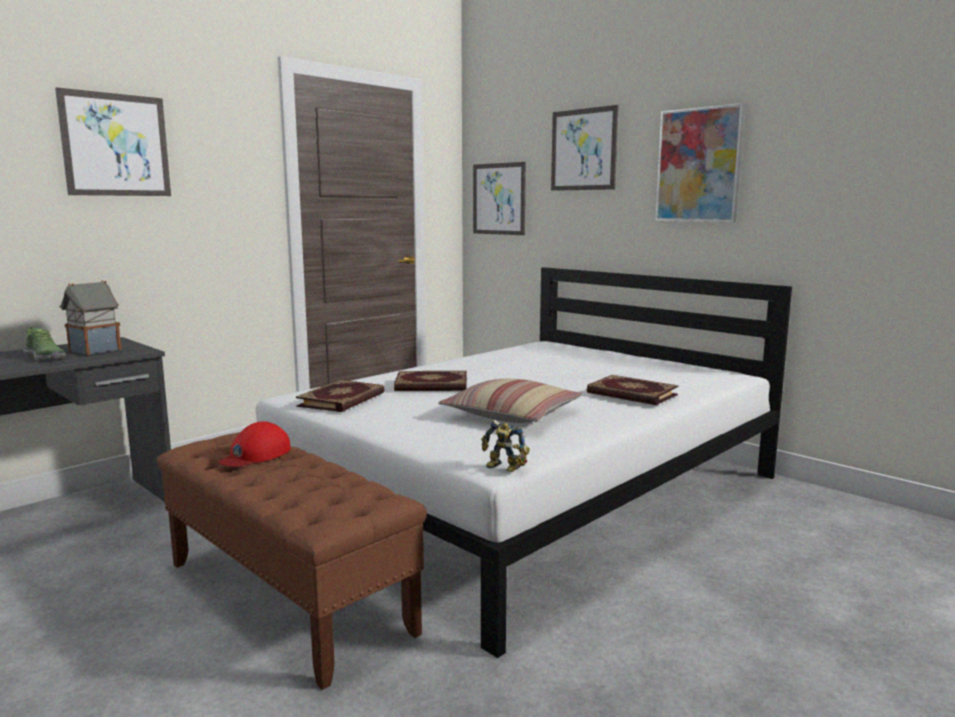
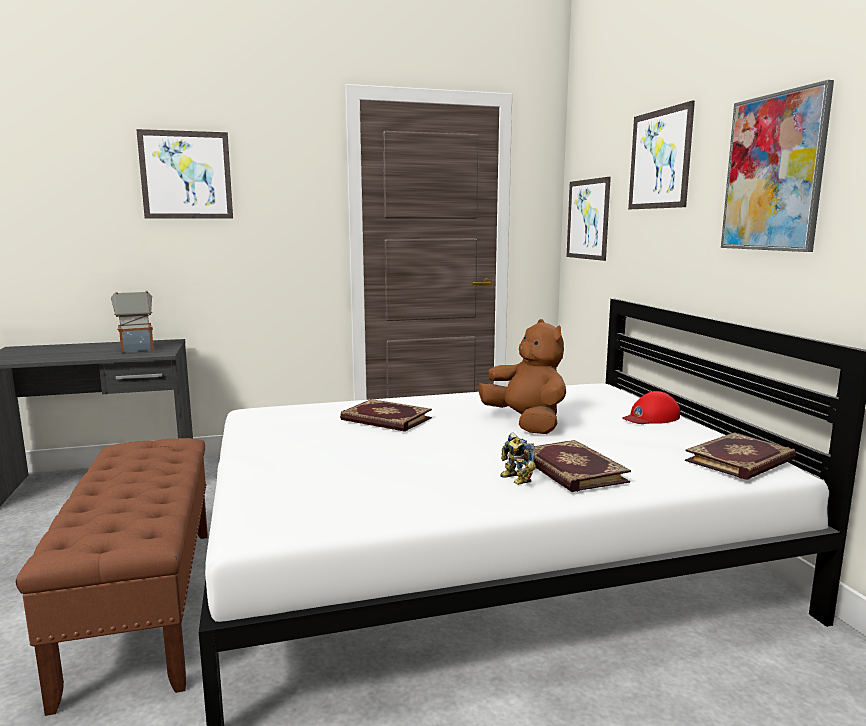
camera: 30 degrees right, 0 degrees up
(45, 357) = (95, 351): shoe -> none
(255, 455) = (146, 464): red cap -> red cap (650, 417)
(342, 400) = (282, 422): book -> book (741, 460)
(503, 468) = (258, 536): toy robot -> toy robot (514, 480)
(512, 414) = (396, 469): pillow -> none
(544, 373) = (526, 424): none -> brown plush toy

